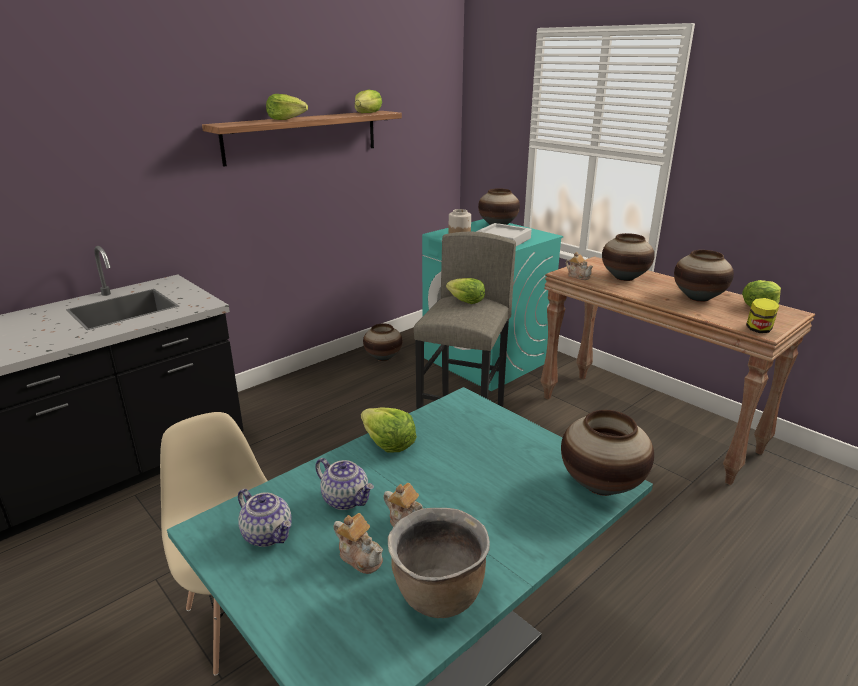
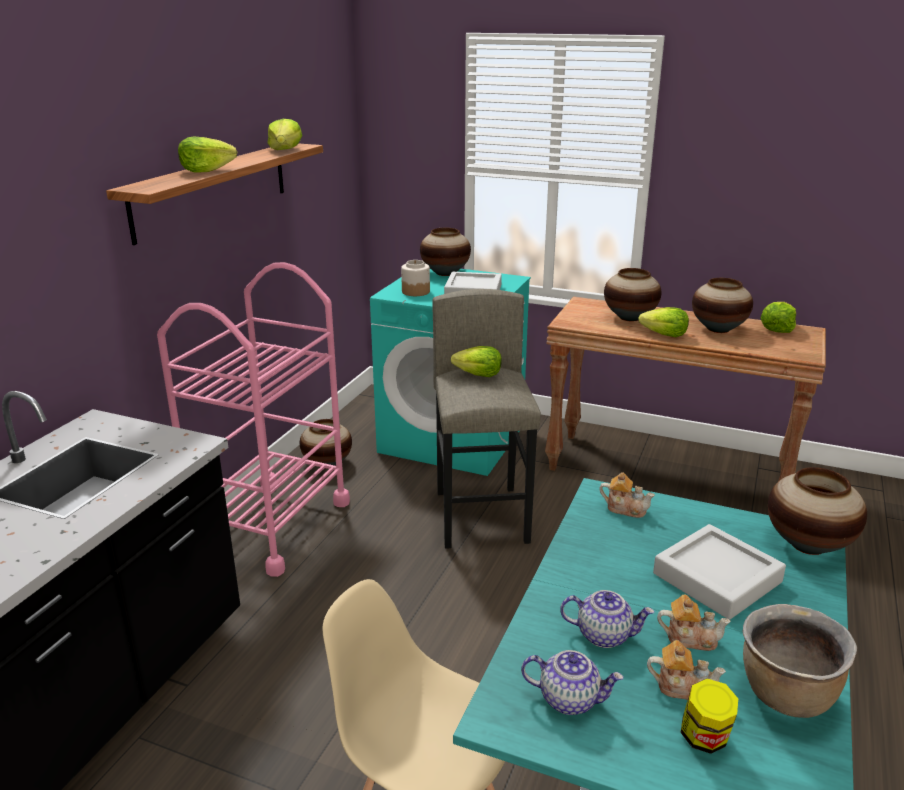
camera: 25 degrees left, 0 degrees up
(315, 388) = (271, 525): none -> pink cart
(388, 444) = (579, 562): lettuce -> lettuce (664, 335)
(486, 486) = (717, 578): none -> grey tray
(578, 276) = (584, 323): teapot -> teapot (625, 508)
(758, 330) = (800, 354): jar -> jar (704, 738)

